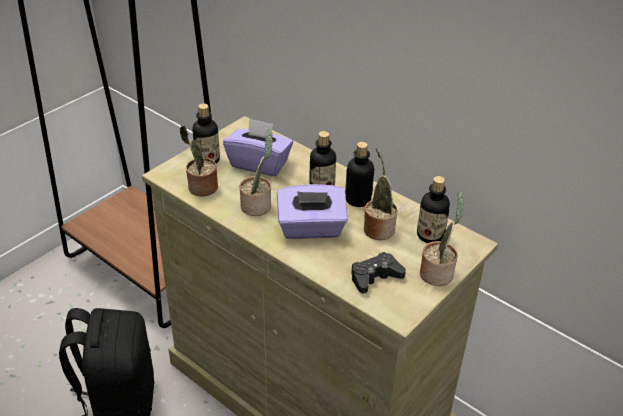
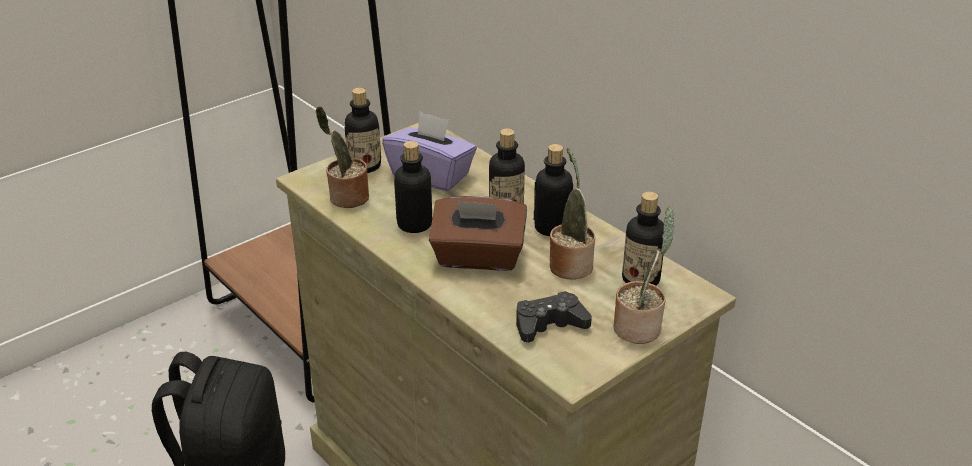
camera: 10 degrees right, 5 degrees down
(258, 205) = (414, 224): potted plant -> bottle
(311, 228) = (478, 257): purple tissue box -> brown tissue box

